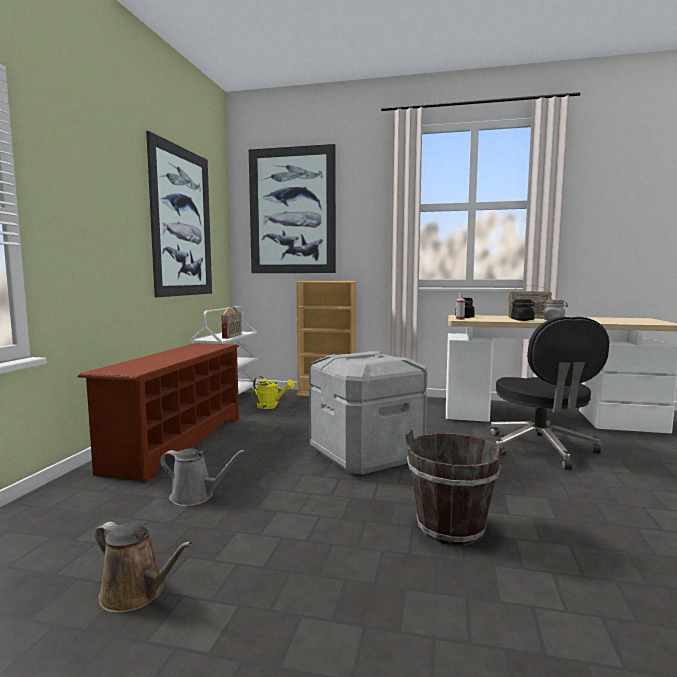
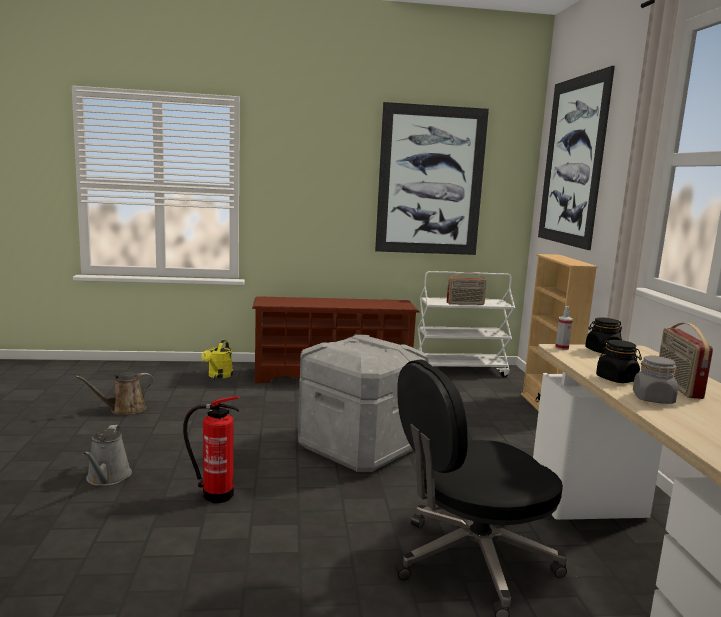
camera: 70 degrees right, 5 degrees up
(136, 594) = (124, 409): brown watering can -> brown watering can turned 45 degrees clockwise
(196, 496) = (239, 400): grey watering can -> grey watering can (107, 478)
(271, 406) = (464, 390): yellow watering can -> yellow watering can (218, 376)
(451, 527) = (215, 494): brown bucket -> fire extinguisher

